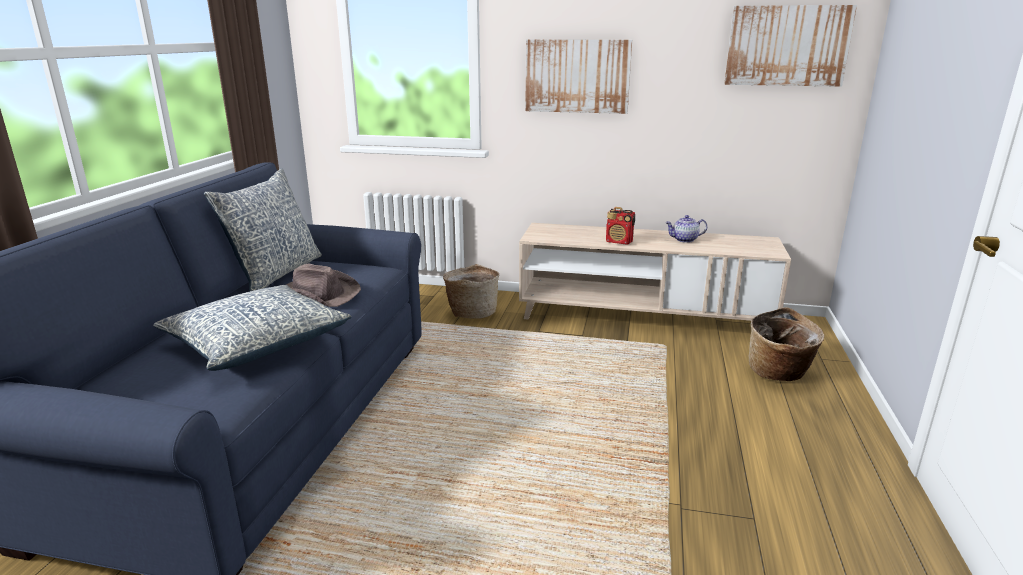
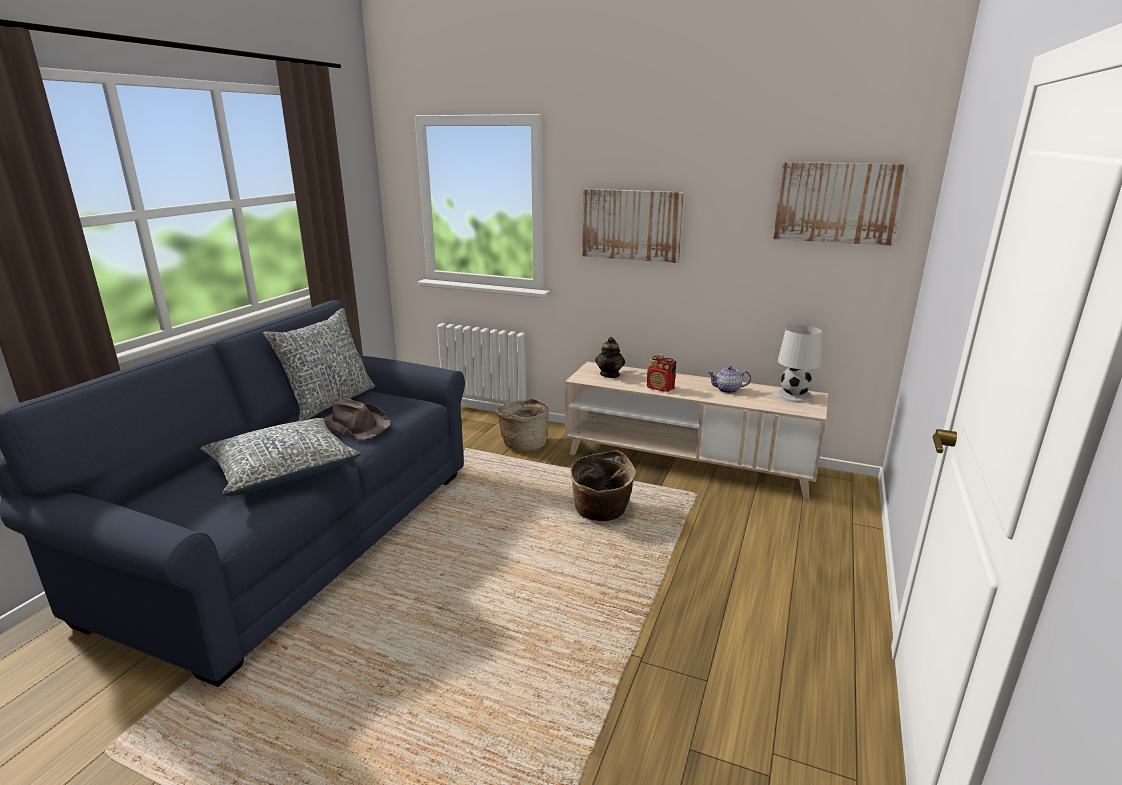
camera: 10 degrees right, 0 degrees up
(562, 233) = (610, 374): none -> teapot
(749, 241) = (793, 396): none -> white table lamp
(778, 373) = (799, 534): basket -> basket (601, 513)

